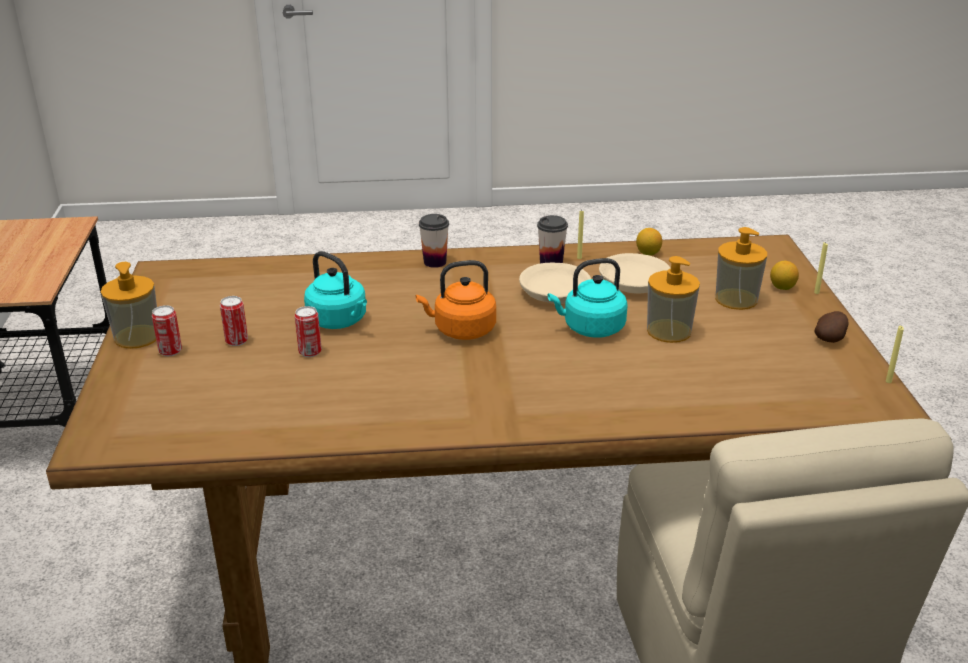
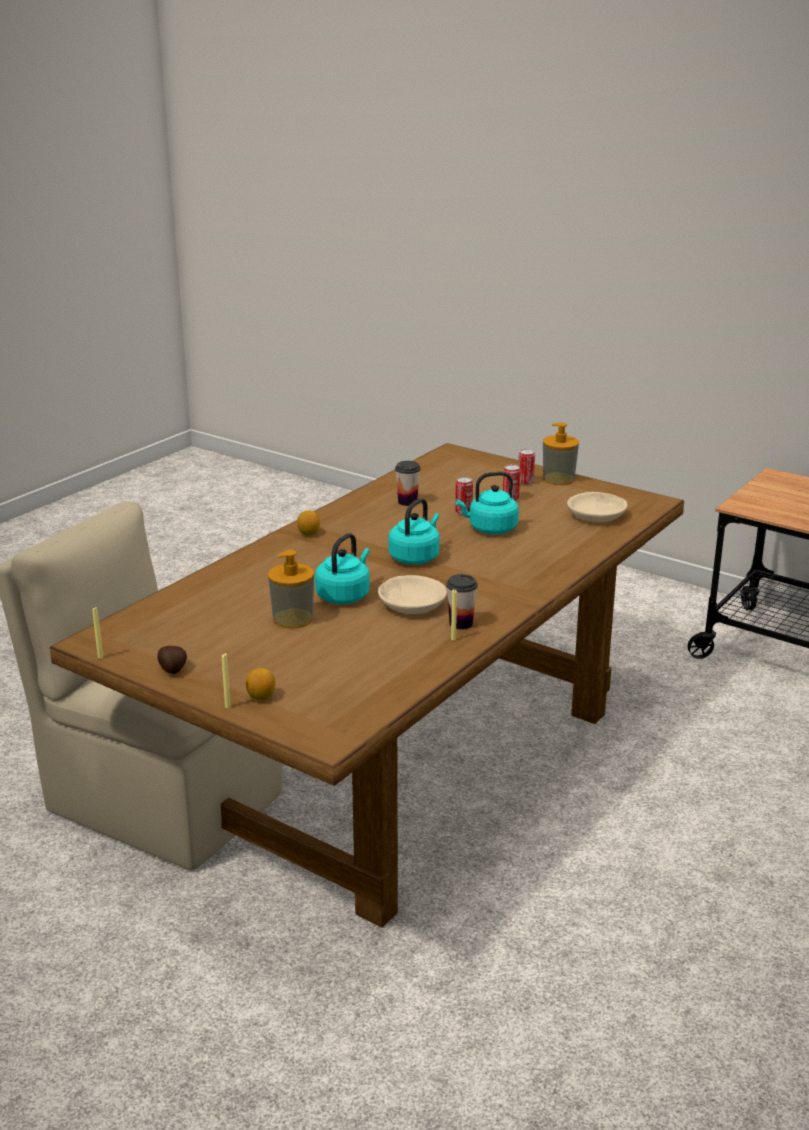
camera: 130 degrees right, 5 degrees down
(435, 262) = (534, 584): cup -> cup (407, 502)
(461, 330) = (415, 557): orange kettle -> turquoise kettle
(632, 283) = (376, 639): beige bowl -> beige bowl (597, 515)
(648, 253) = (413, 672): lemon -> lemon (308, 533)
(736, 299) = (282, 666): soap dispenser -> none

